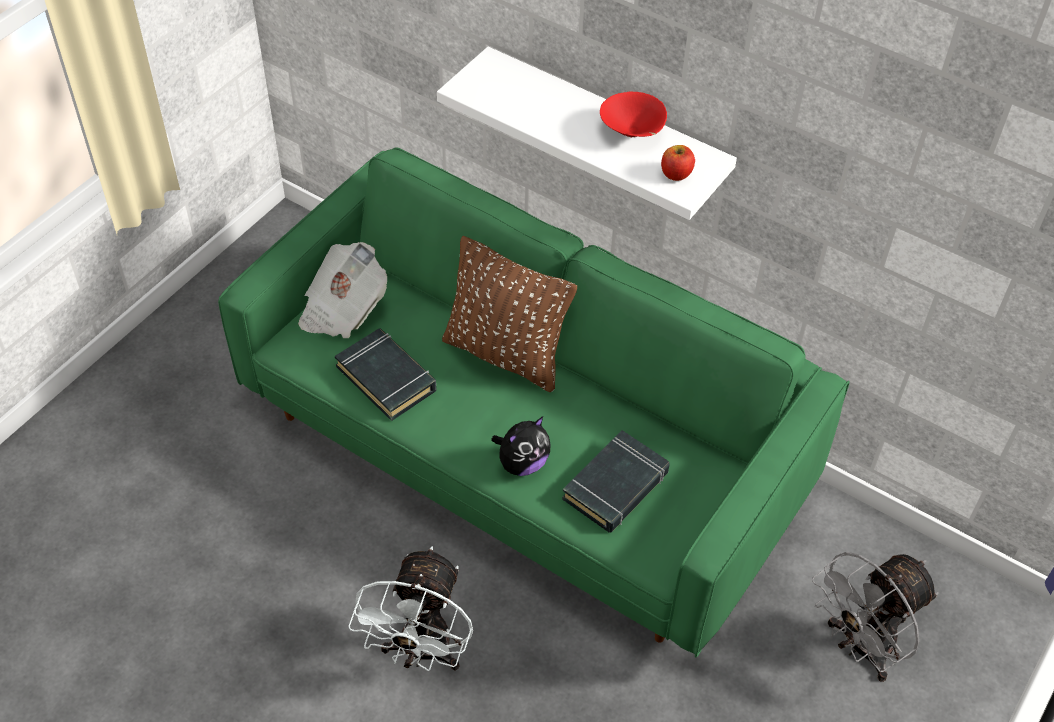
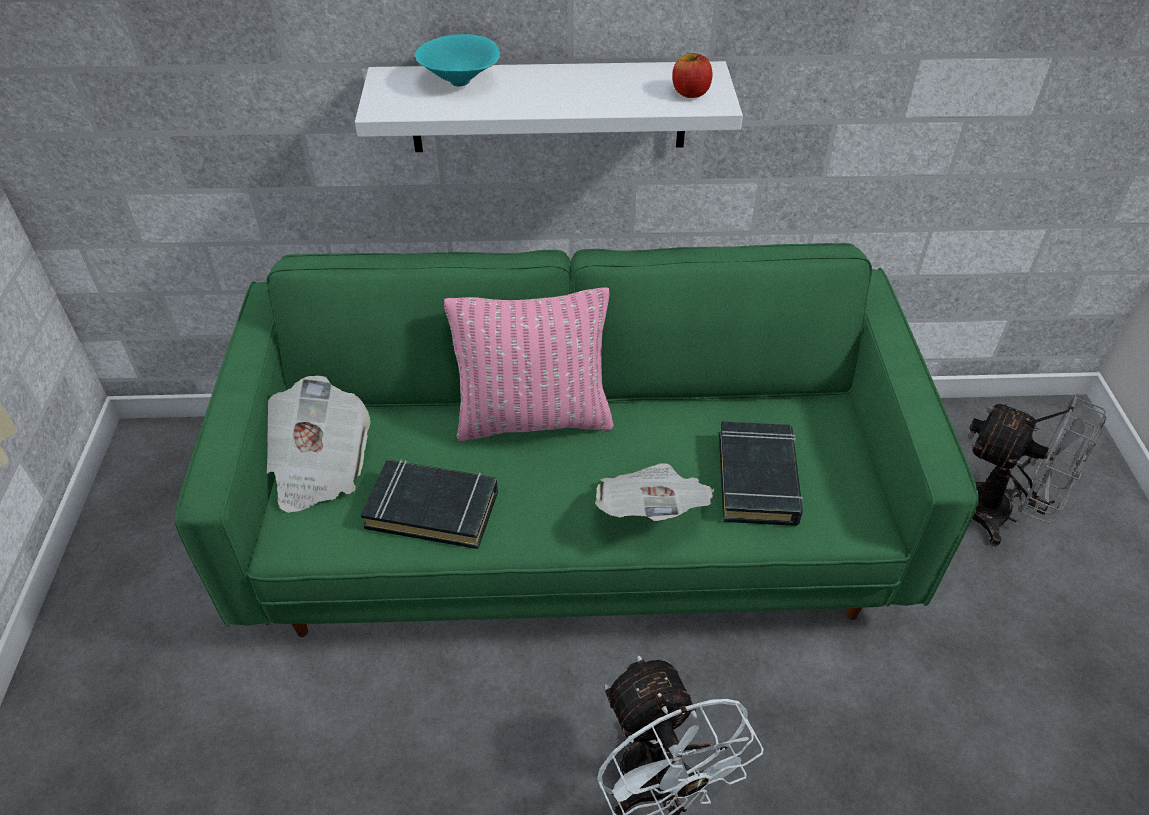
camera: 35 degrees left, 5 degrees down
(506, 354) = (534, 419): brown pillow -> pink pillow
(522, 463) = (651, 511): plush toy -> newspaper
(532, 90) = (461, 83): none -> turquoise bowl
(632, 133) = (607, 79): red bowl -> none
(860, 647) = (999, 515): grey fan -> grey fan turned 75 degrees counterclockwise

